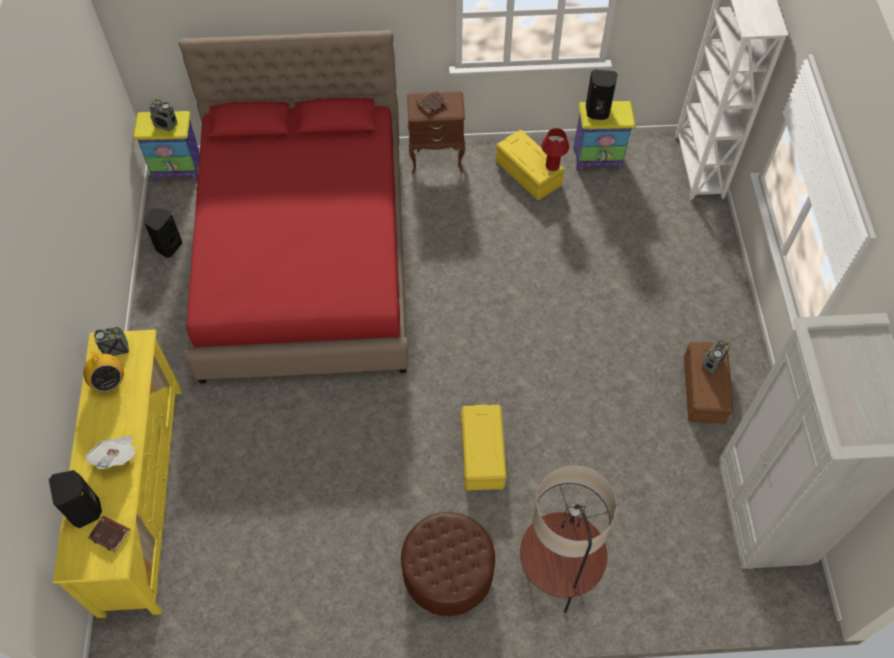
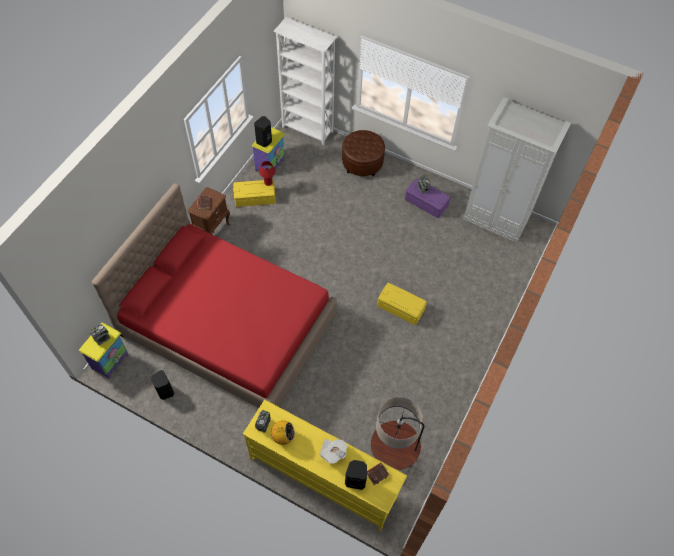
camera: 60 degrees left, 0 degrees up
(448, 575) = (453, 356): brown ottoman -> brown ottoman (362, 164)
(555, 580) = (481, 314): floor lamp -> floor lamp (391, 460)
(705, 389) = (426, 202): brown storage box -> purple storage box

